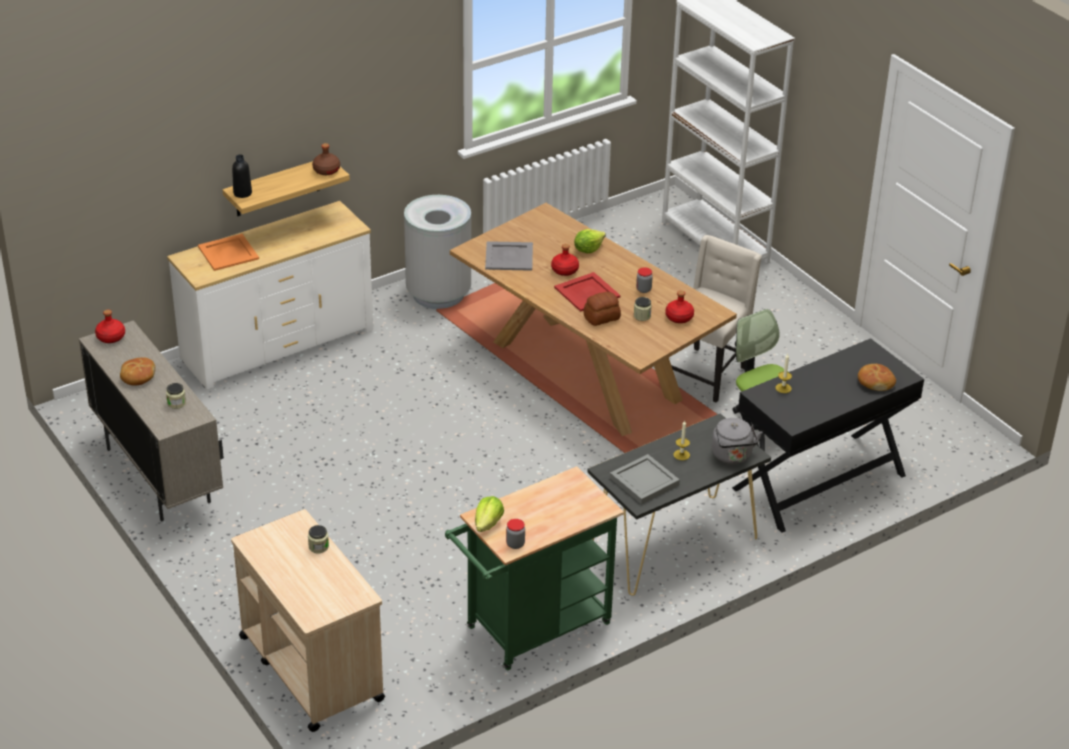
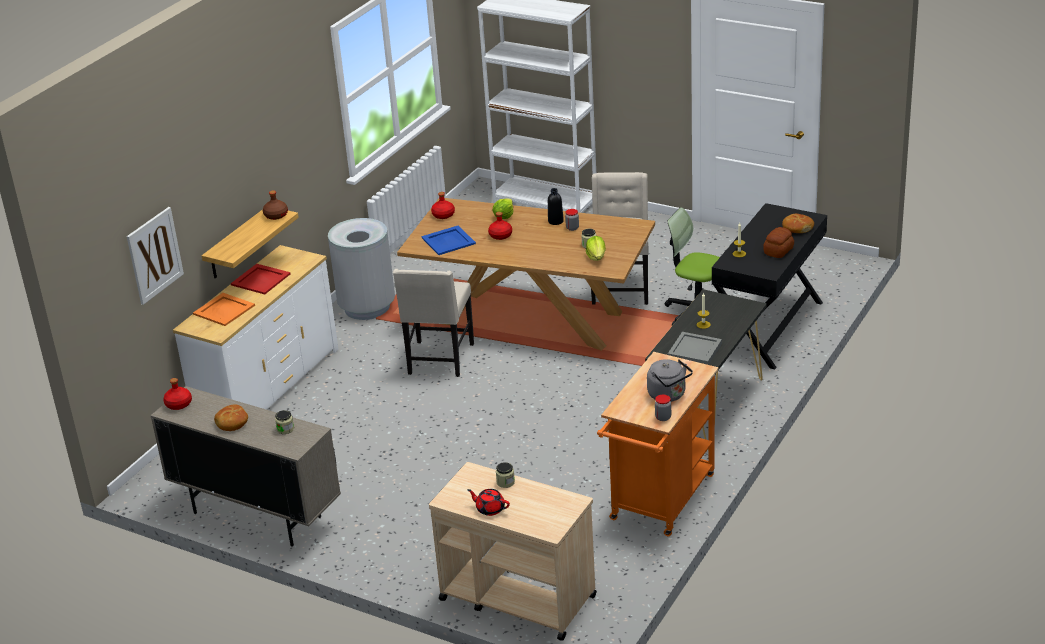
camera: 25 degrees left, 5 degrees down
(155, 176) = (154, 255): none -> picture
(242, 193) = (222, 252): black bottle -> black bottle (555, 221)
(279, 568) = (490, 509): none -> red teapot
(457, 381) = (439, 360): none -> beige chair
(488, 524) = (629, 412): lettuce -> lettuce (596, 257)
(508, 256) = (448, 241): grey tray -> blue tray
(531, 630) = (660, 502): green cart -> orange cart
(586, 292) = (532, 244): red tray -> red tray (260, 279)
(602, 317) = (561, 256): bread -> bread (779, 251)
(679, 318) = (617, 237): red bottle -> red bottle (443, 215)
(732, 456) = (740, 312): grey kettle -> grey kettle (668, 395)

